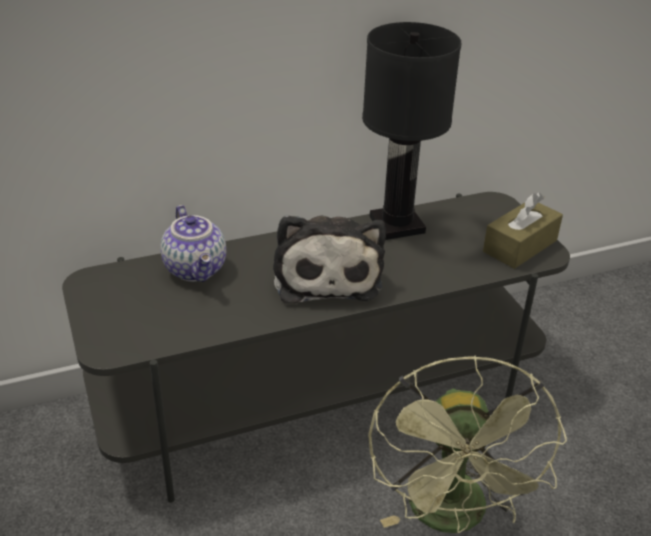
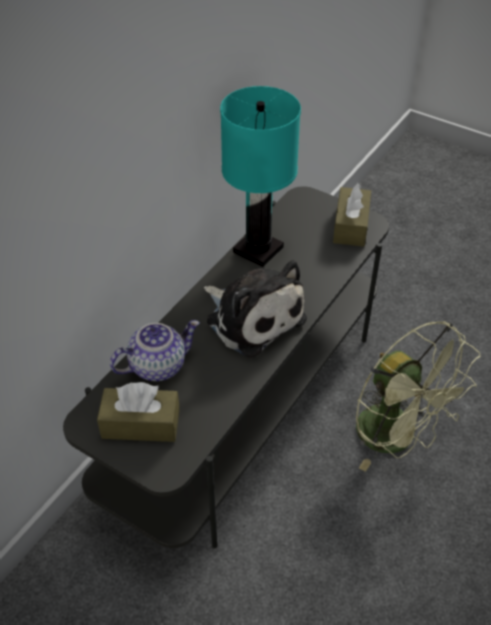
camera: 35 degrees left, 10 degrees up
(129, 305) = (141, 424): none -> brown tissue box
(197, 269) = (157, 365): teapot -> teapot turned 60 degrees counterclockwise
(396, 225) = (258, 250): black table lamp -> turquoise table lamp

